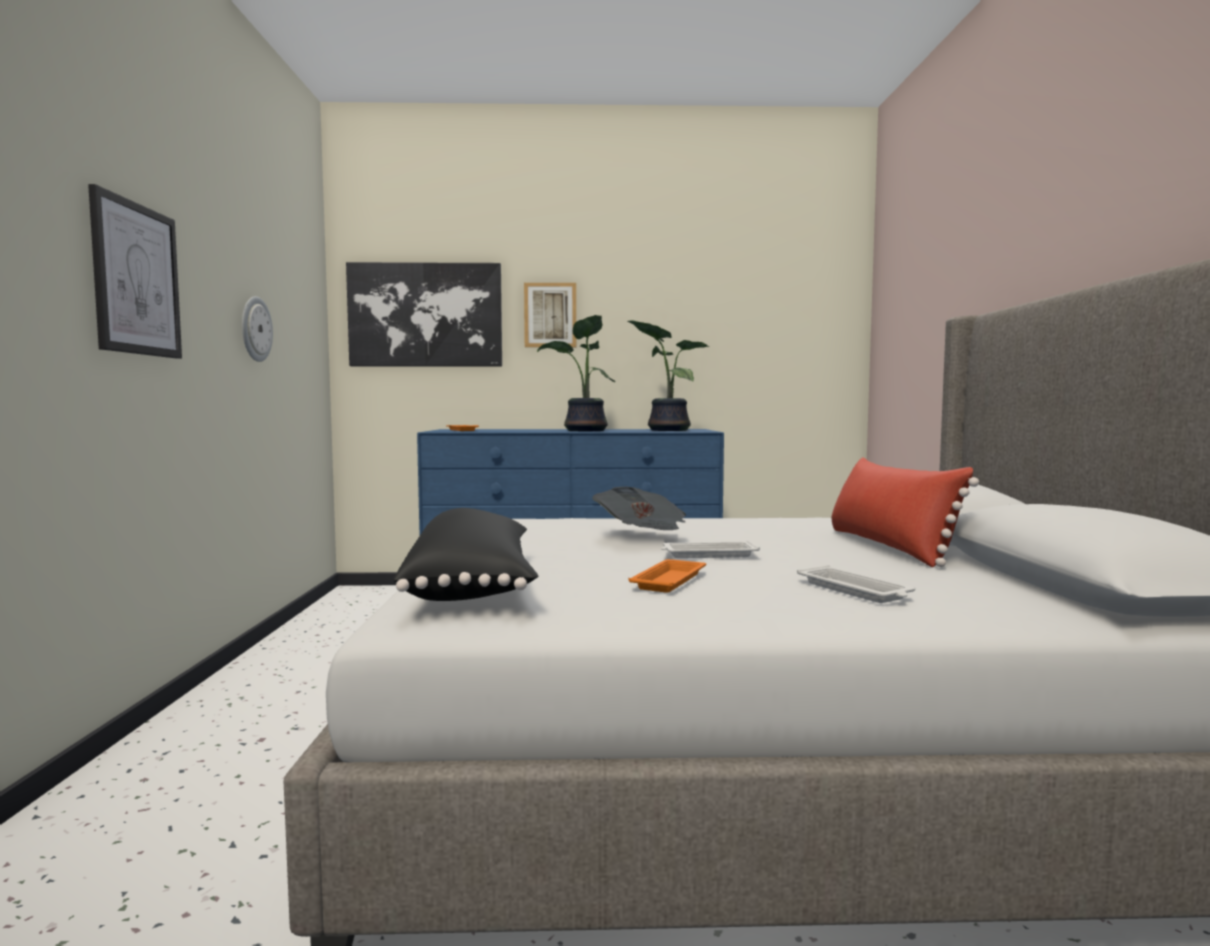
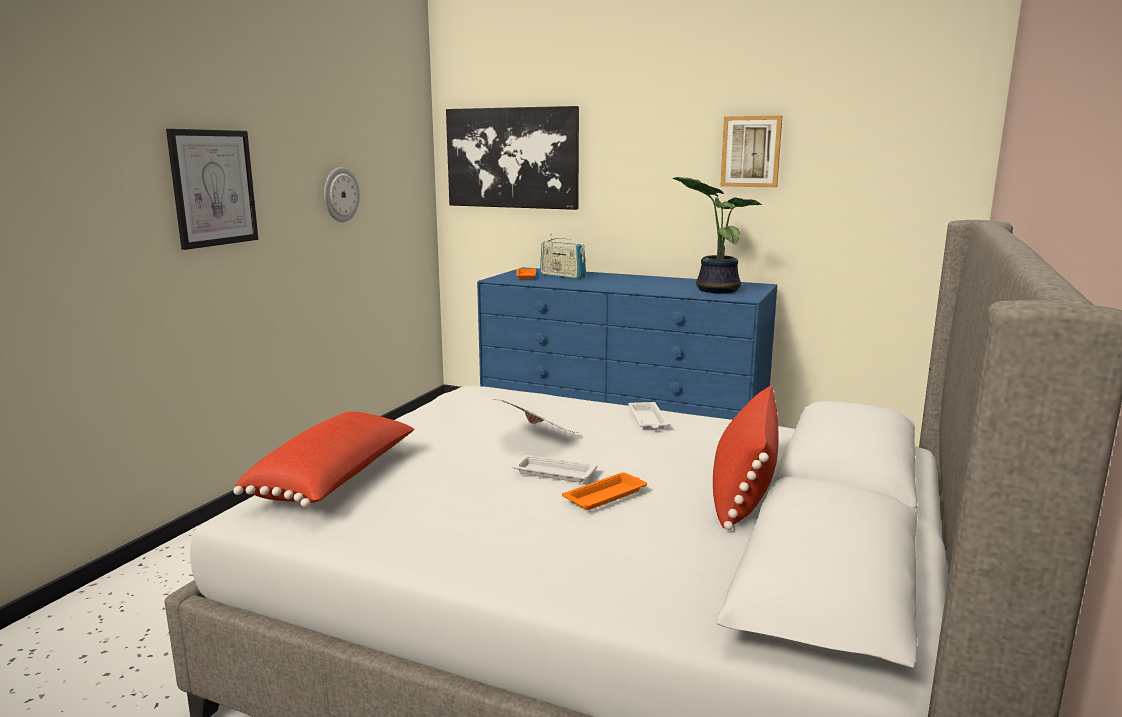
camera: 25 degrees right, 10 degrees up
(474, 585) = (336, 480): black pillow -> red pillow
(500, 430) = (562, 276): none -> radio
(550, 315) = (624, 158): picture -> picture (751, 151)
(584, 431) = (629, 286): potted plant -> none
(670, 580) = (471, 502): orange tray -> orange tray (606, 496)
(855, 591) = (588, 546): white tray -> white tray (648, 420)

